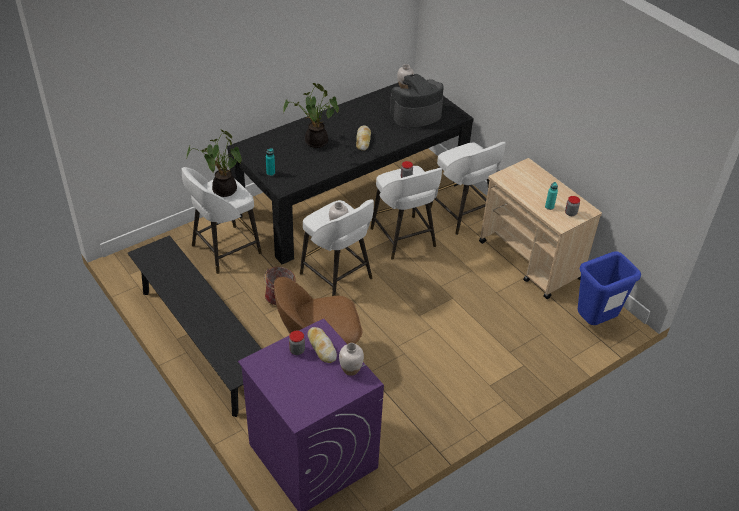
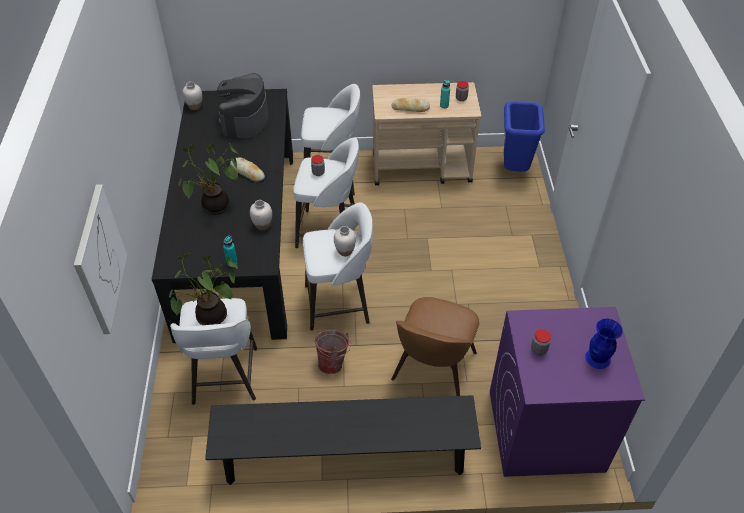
camera: 55 degrees left, 5 degrees up
(166, 87) = (99, 259): none -> picture
(315, 389) = (597, 358): none -> blue vase
(321, 347) = (545, 329): bread -> bread (410, 108)
(351, 370) = (586, 321): white vase -> white vase (263, 225)

